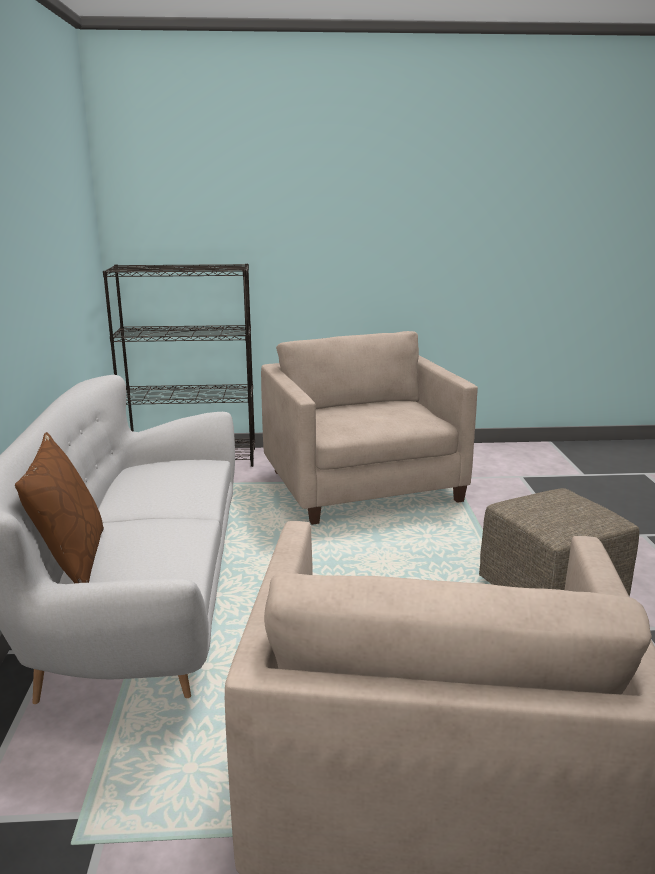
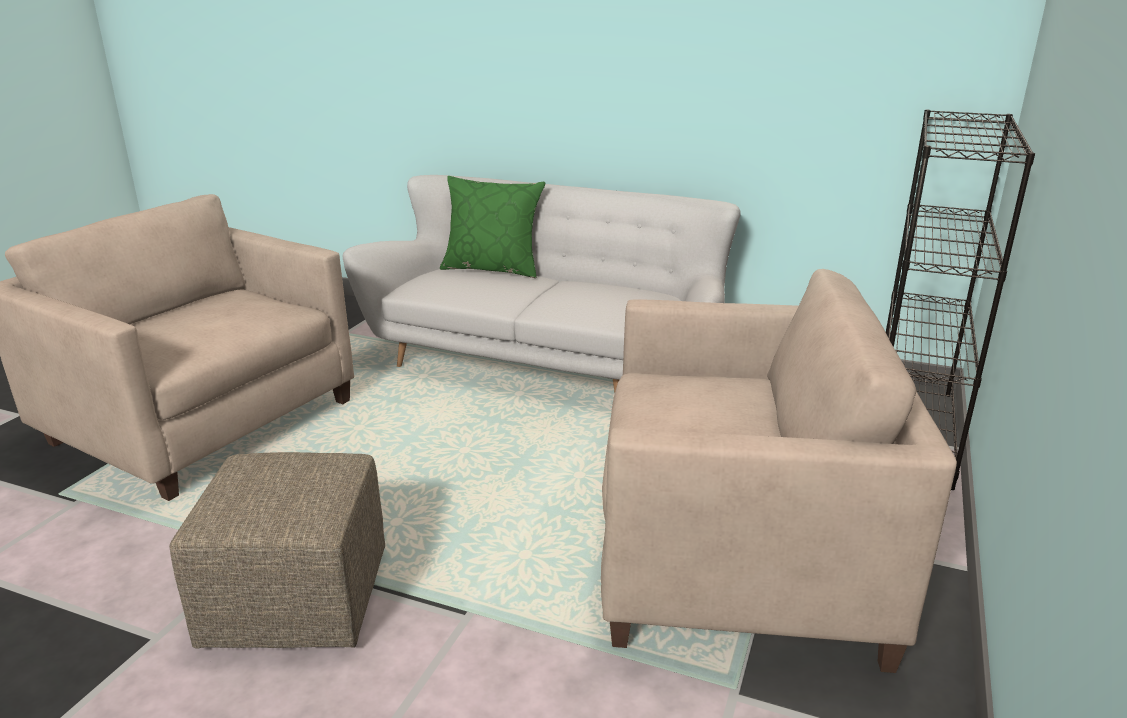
camera: 115 degrees right, 5 degrees up
(71, 561) = (493, 268): brown pillow -> green pillow

